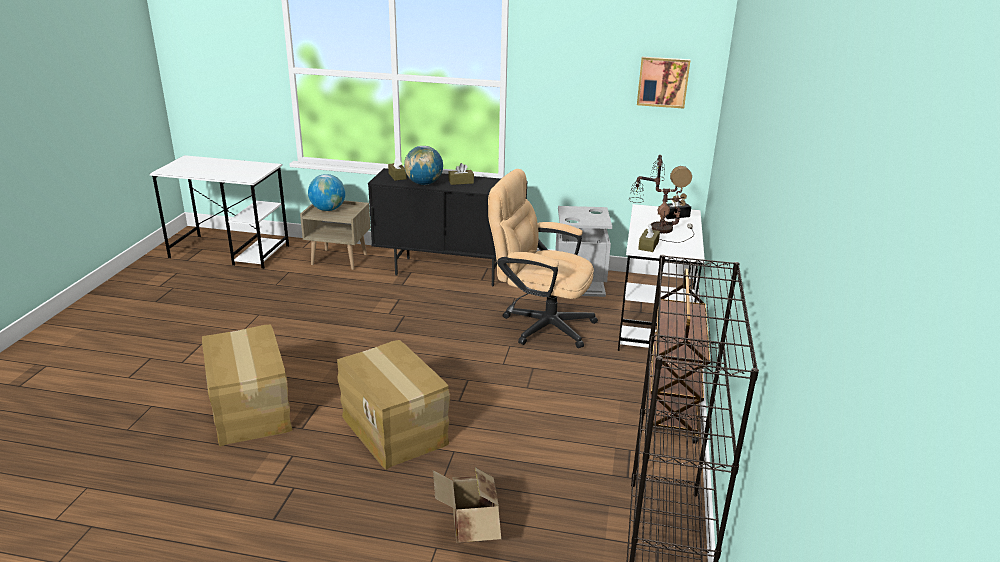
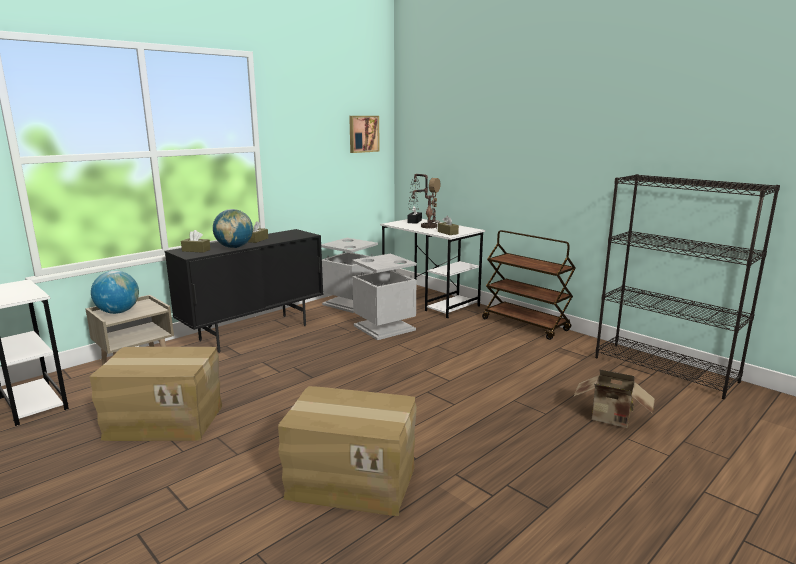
camera: 55 degrees left, 10 degrees down
(395, 429) = (462, 415): cardboard box -> cardboard box (165, 421)
(540, 324) = (383, 328): beige office chair -> grey trash can

